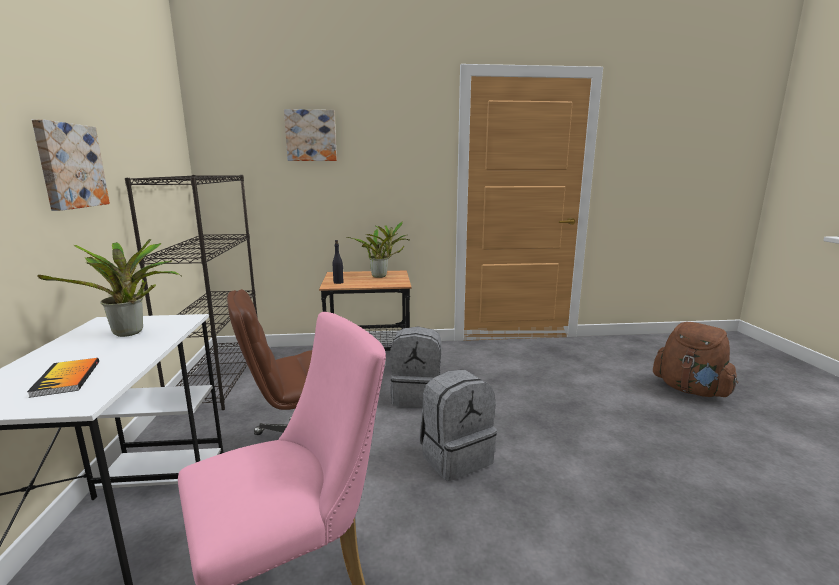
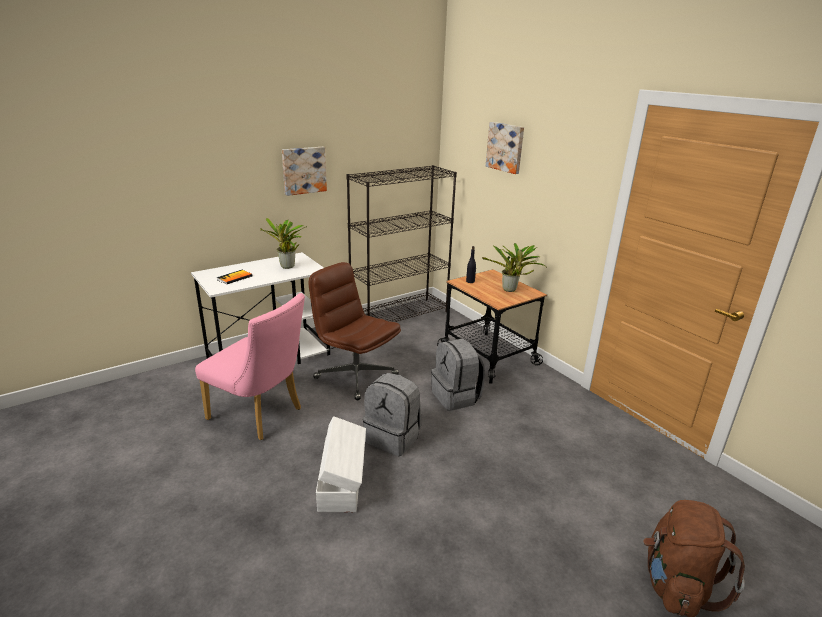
camera: 60 degrees right, 10 degrees up
(515, 525) = (342, 481): none -> white storage box

